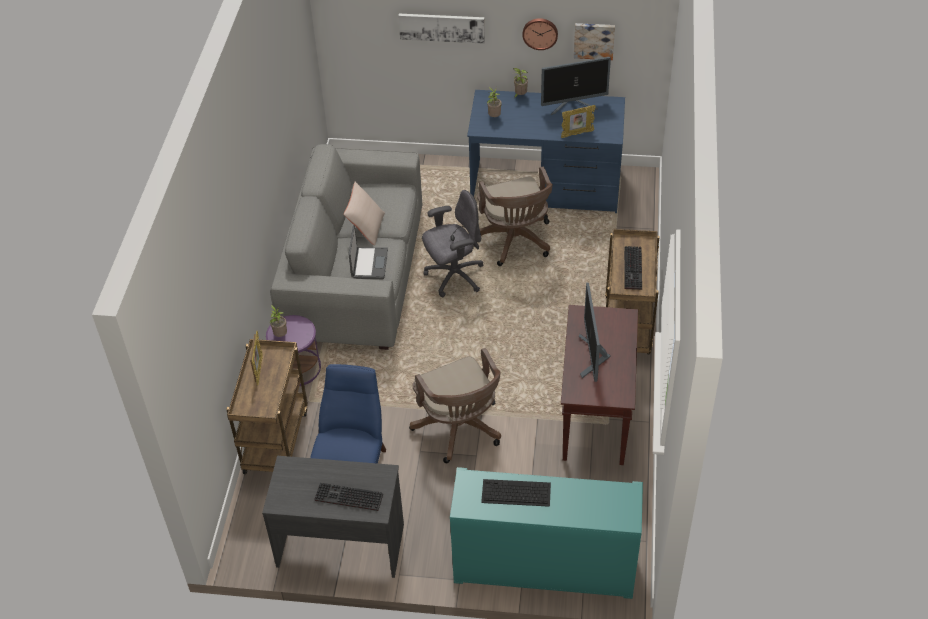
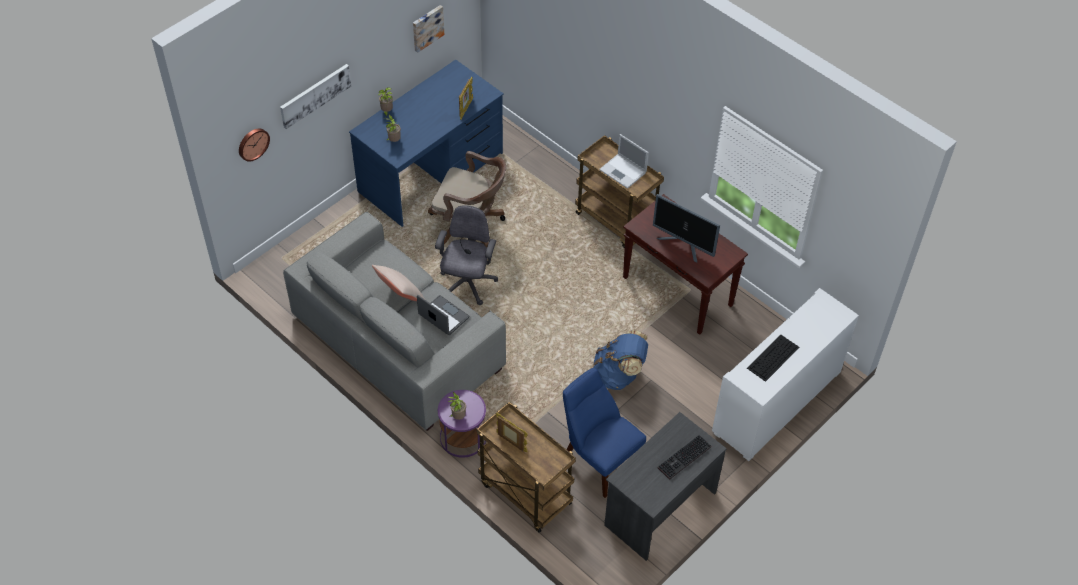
camera: 55 degrees left, 5 degrees up
(460, 430) = (619, 374): brown office chair -> blue backpack
(540, 33) = (388, 48): wall clock -> wall clock (253, 143)
(544, 566) = (777, 402): turquoise cabinet -> white cabinet
(573, 106) = (433, 91): monitor -> none
(634, 269) = (623, 171): keyboard -> laptop

